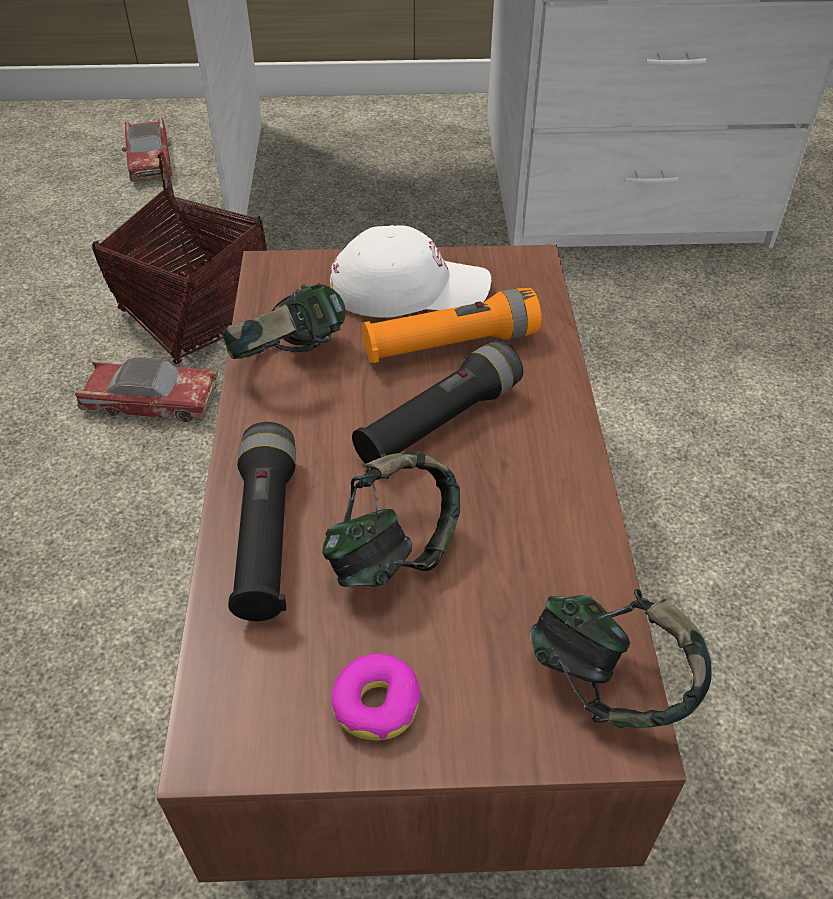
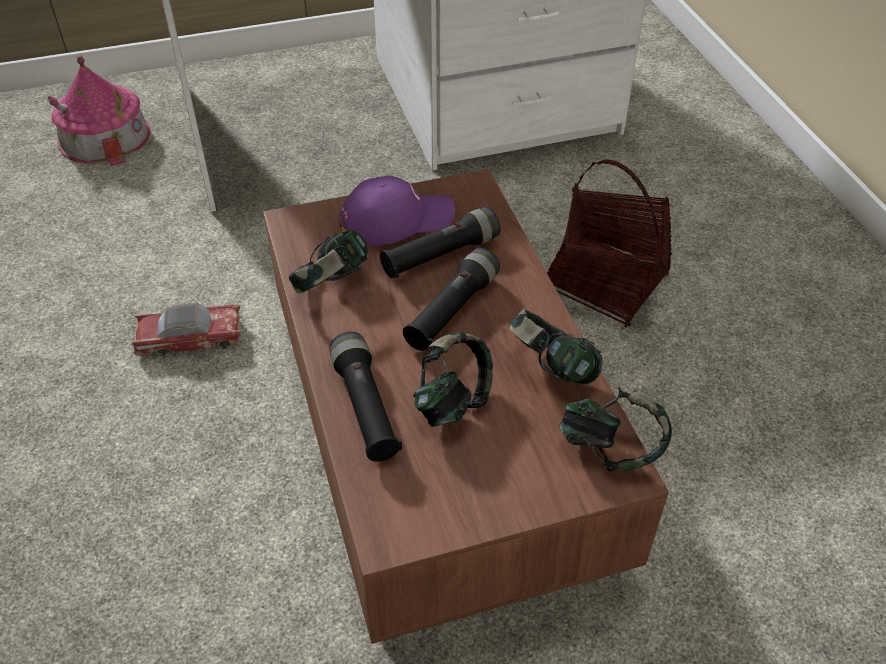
camera: 15 degrees left, 0 degrees up
(150, 159) = (104, 136): toy car -> toy house
(196, 316) = (199, 264): basket -> basket (606, 284)
(376, 704) = (476, 492): donut -> none
(409, 288) = (396, 219): white cap -> purple cap
(450, 345) = (440, 255): orange flashlight -> black flashlight
(555, 535) = (551, 368): none -> headphones

